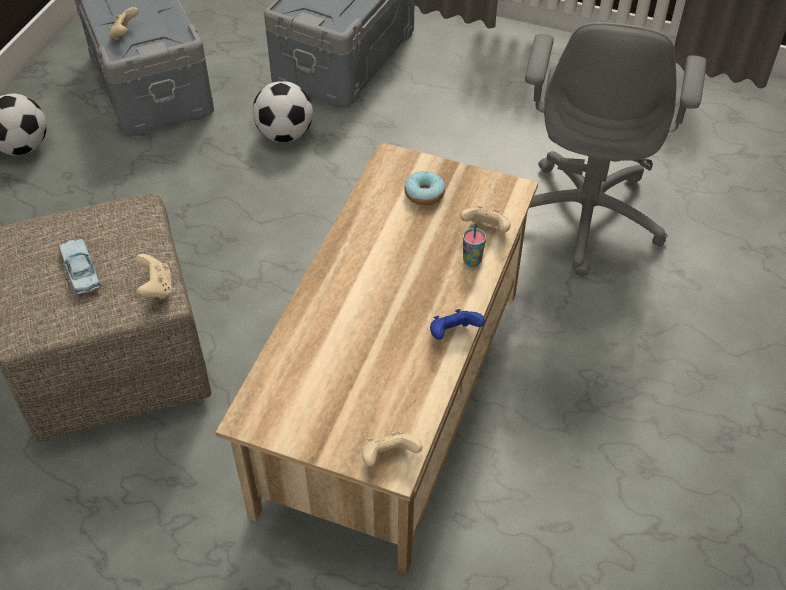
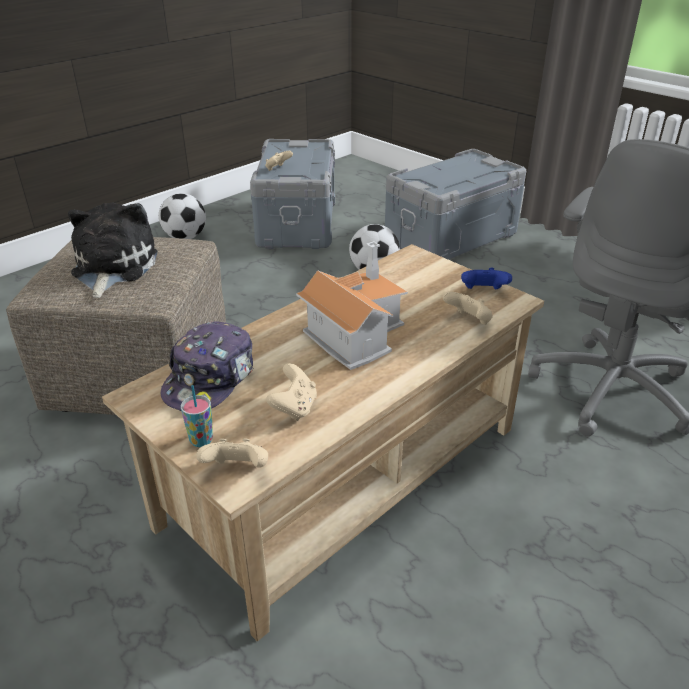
camera: 25 degrees right, 15 degrees down
(81, 270) = (112, 267): blue toy car -> plush toy
(156, 288) = (155, 292): beige game controller -> beige game controller (294, 408)
(301, 377) = (211, 379): none -> cap
(394, 277) = (354, 332): none -> toy house
(424, 194) = (426, 283): donut -> none
(453, 334) = (380, 389): blue game controller -> blue game controller (483, 292)
(472, 261) = (438, 339): cup -> cup (201, 440)

